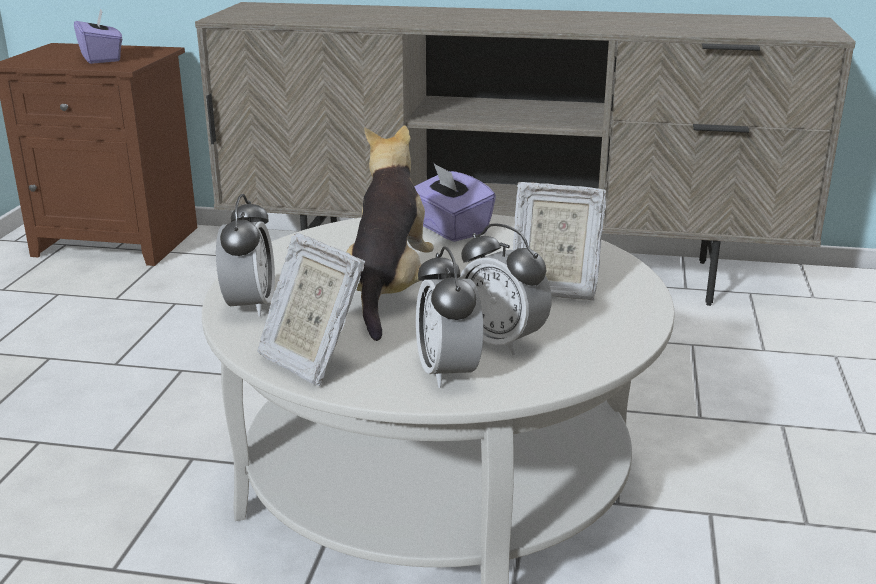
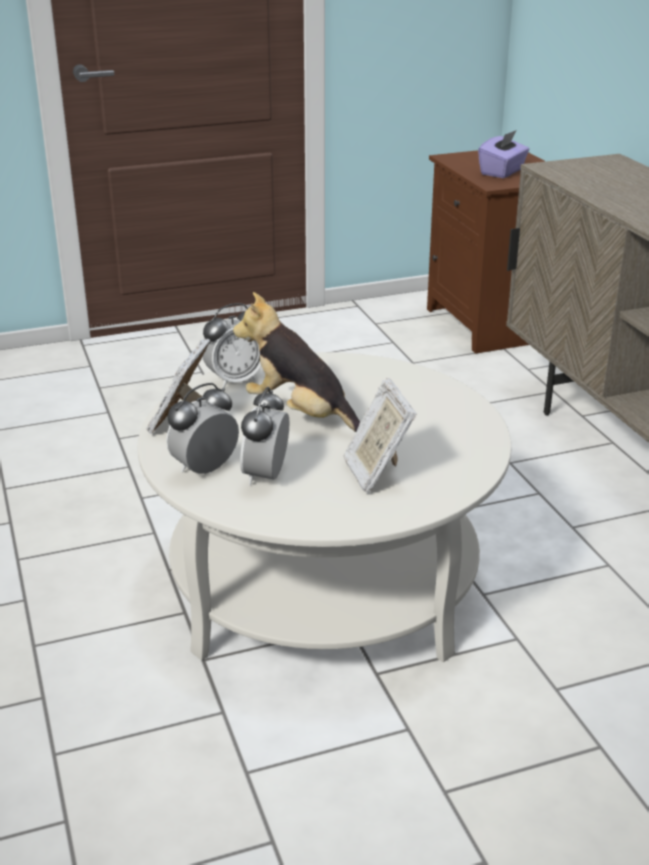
camera: 60 degrees right, 5 degrees up
(389, 292) = (302, 415): plush toy -> plush toy turned 120 degrees counterclockwise
(449, 229) = (441, 403): purple tissue box -> none

